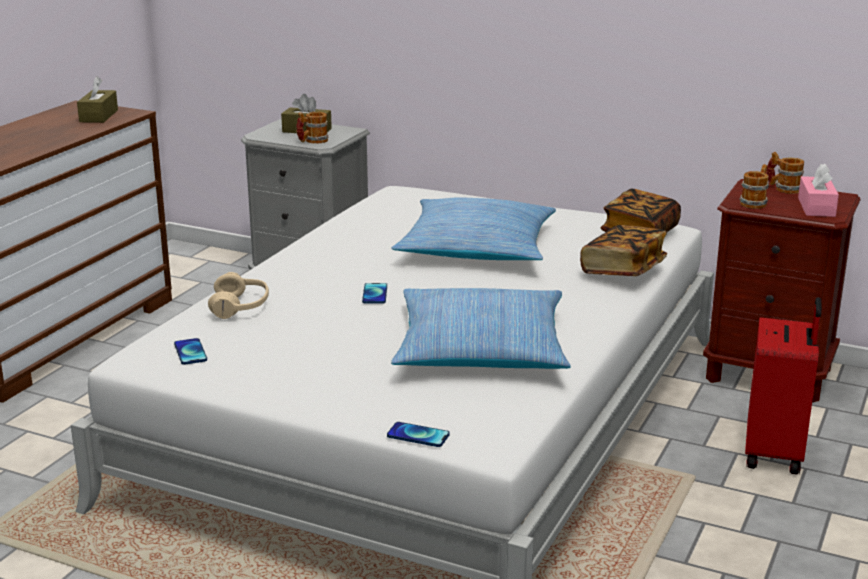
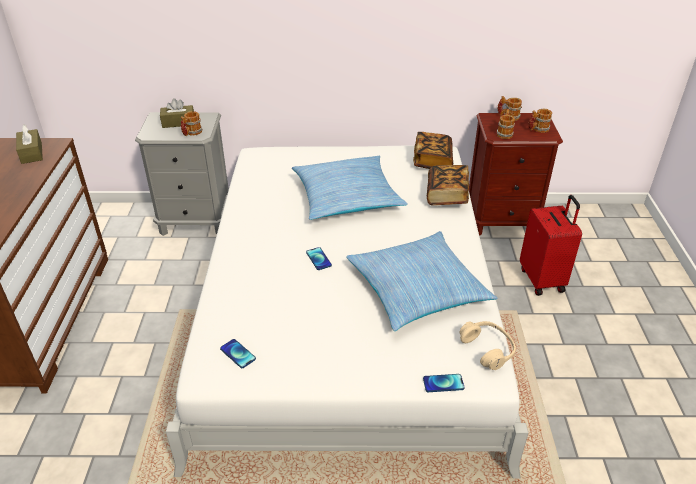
camera: 25 degrees left, 15 degrees up
(240, 307) = (237, 296): beige headphones -> beige headphones (487, 349)
(816, 207) = (537, 129): pink tissue box -> mug

